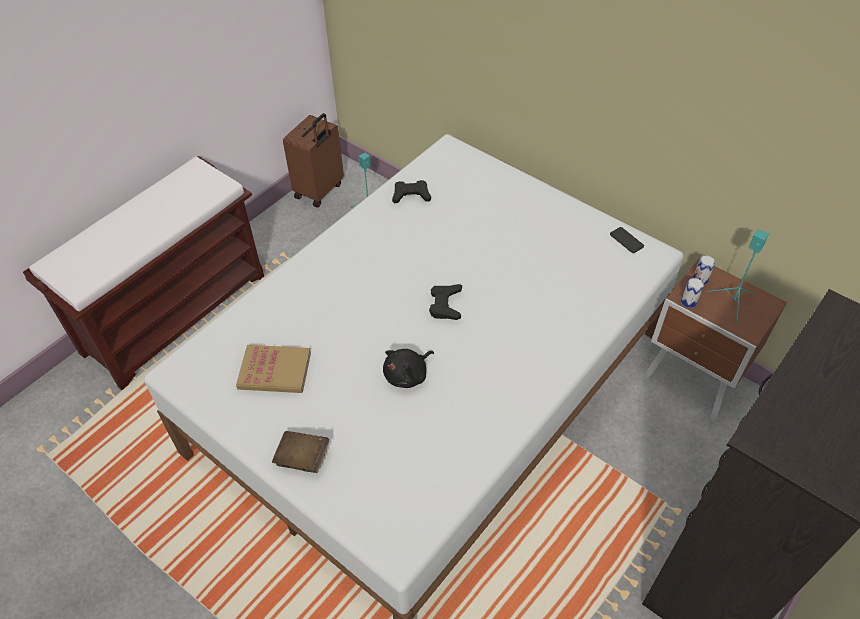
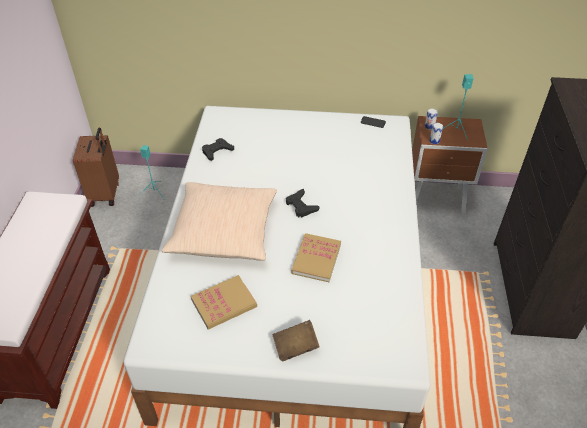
camera: 35 degrees left, 5 degrees down
(341, 291) = (224, 230): none -> beige pillow
(408, 375) = (316, 259): black plush toy -> book

